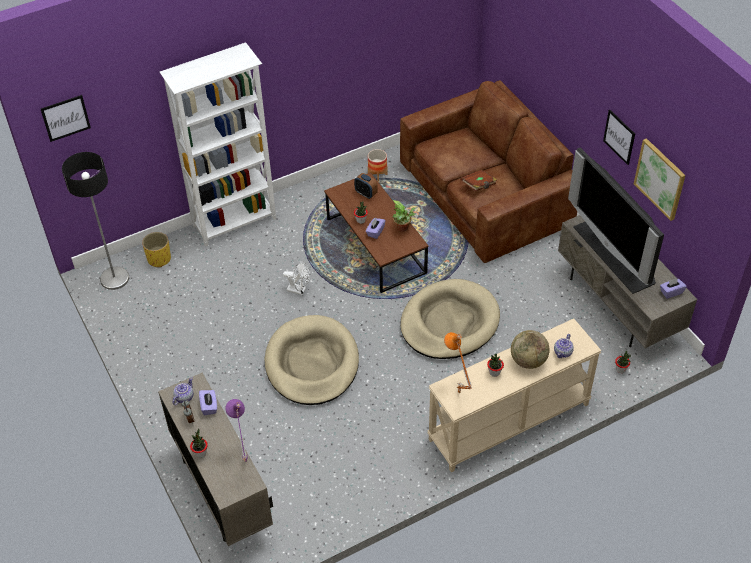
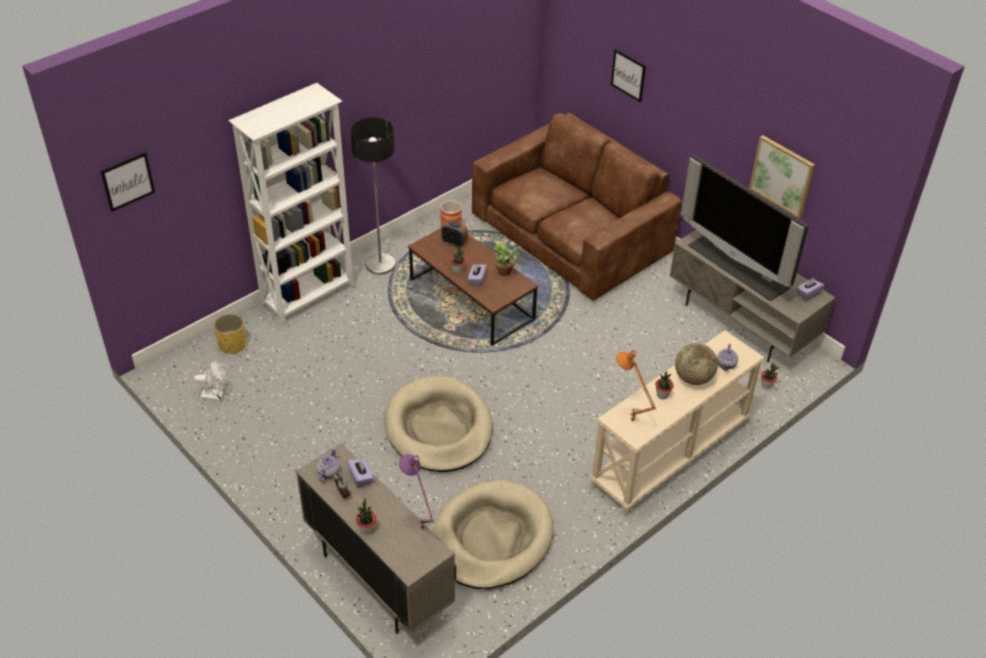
camera: 15 degrees left, 5 degrees down
(115, 278) = (186, 372): floor lamp -> floor lamp (380, 264)
(299, 290) = (401, 355): white fan -> white fan (215, 395)
(449, 323) = (574, 365): beige dog bed -> beige dog bed (491, 538)
(478, 185) = (573, 220): brown book -> none
(619, 137) = (727, 141): picture -> picture (628, 75)

